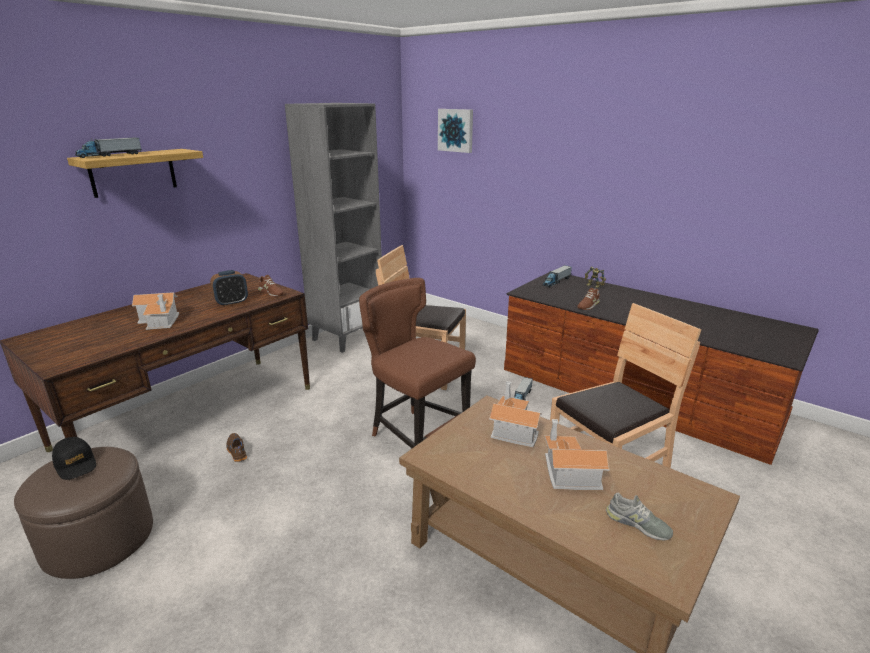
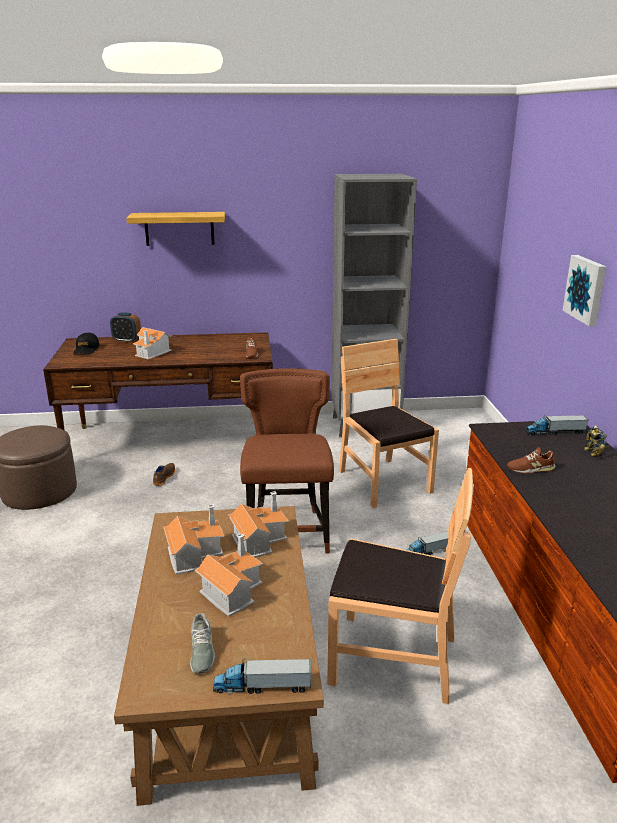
camera: 45 degrees right, 0 degrees up
(75, 464) = (35, 432): black cap -> black cap (86, 349)
(110, 155) = (157, 214): toy truck -> toy truck (262, 686)
(231, 303) = (212, 353): alarm clock -> alarm clock (127, 340)
(456, 130) = (539, 214): picture -> picture (586, 289)
(493, 466) = (194, 553): none -> toy house

